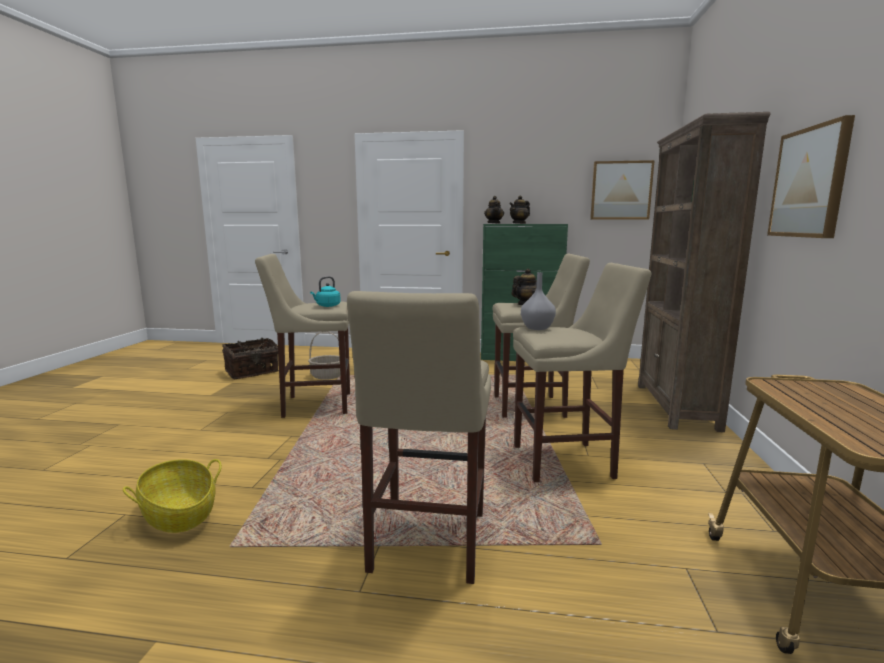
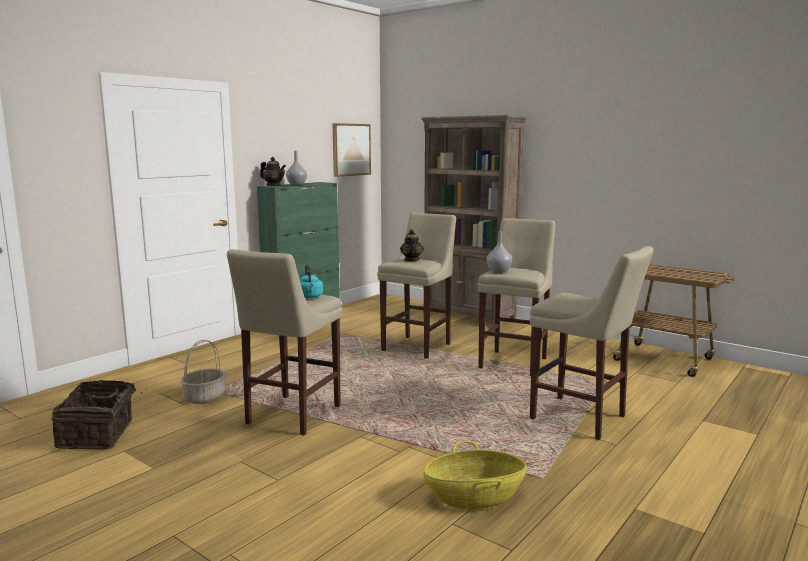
camera: 60 degrees left, 0 degrees up
(519, 223) = (297, 184): teapot -> grey vase
(809, 182) = (566, 163): picture -> none

